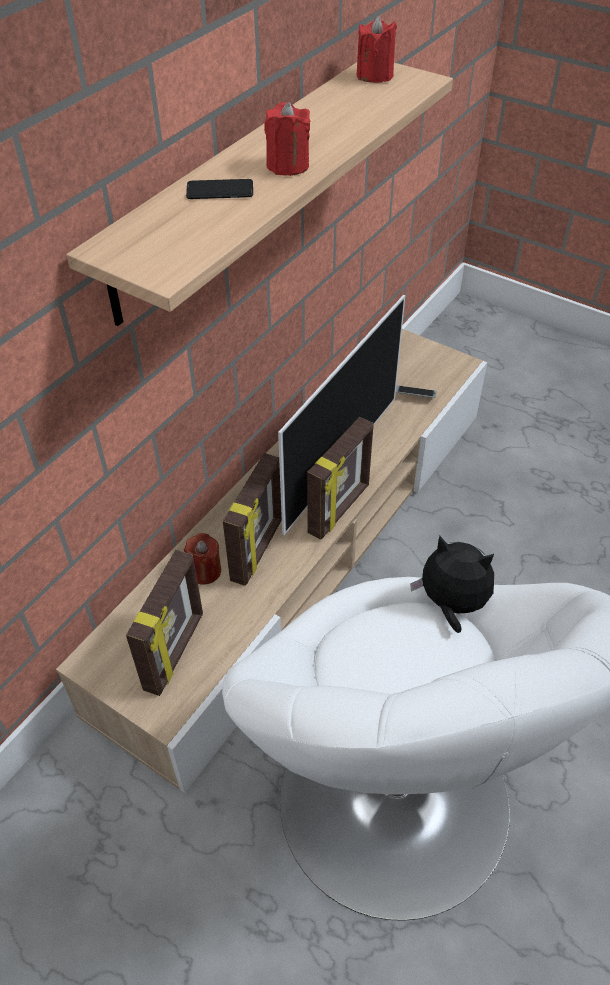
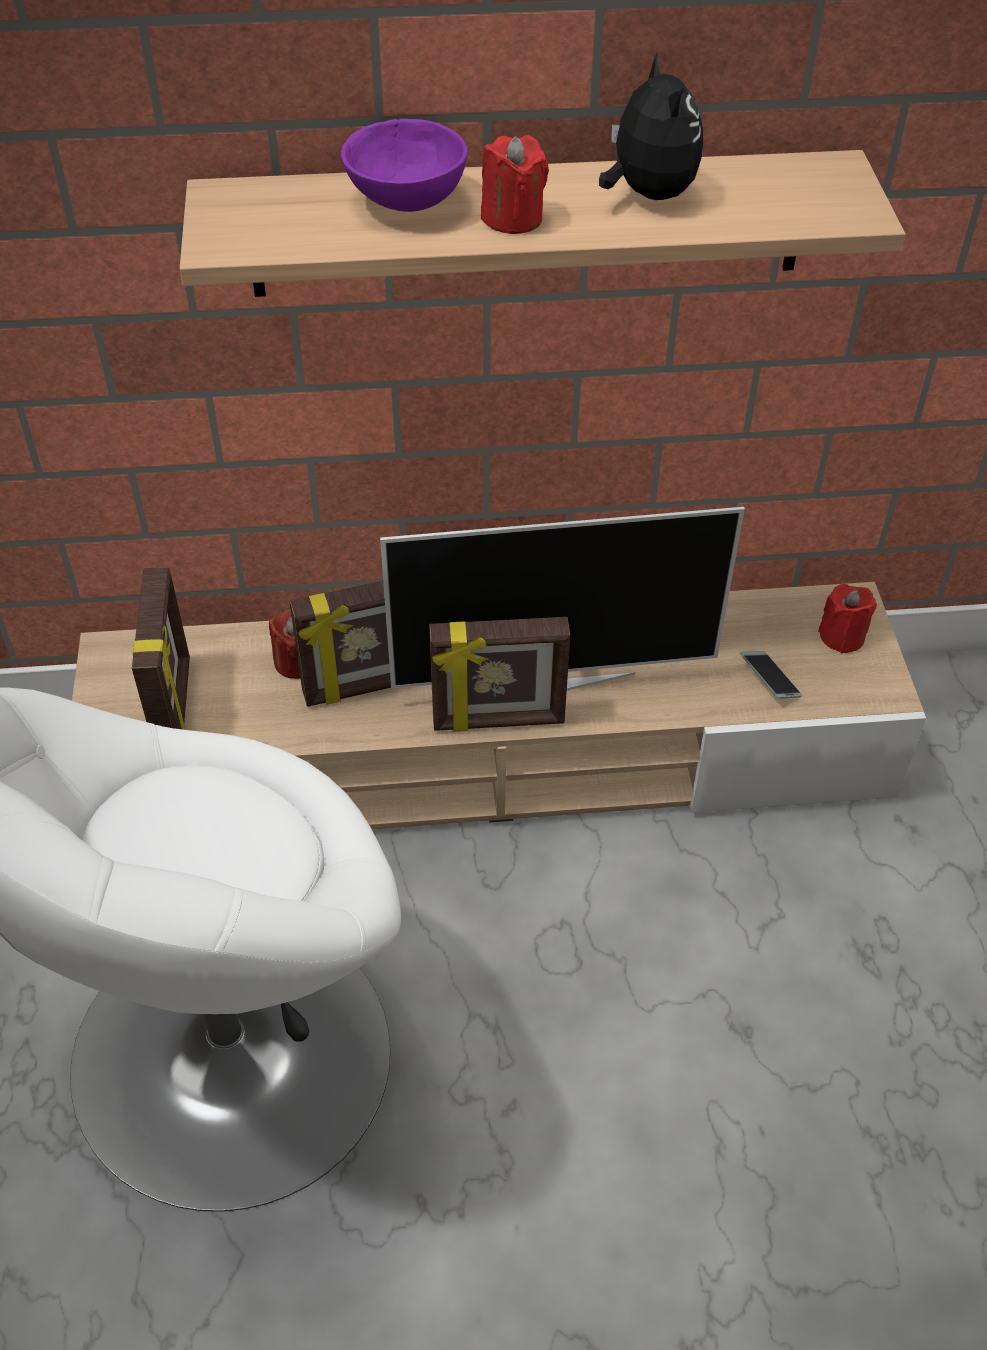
camera: 50 degrees right, 0 degrees up
(175, 652) = (175, 706): picture frame -> picture frame turned 75 degrees counterclockwise
(220, 190) = (405, 203): phone -> purple bowl
(374, 76) = (813, 178): red candle -> red candle (842, 636)
(451, 604) = (324, 847): plush toy -> plush toy (648, 194)

